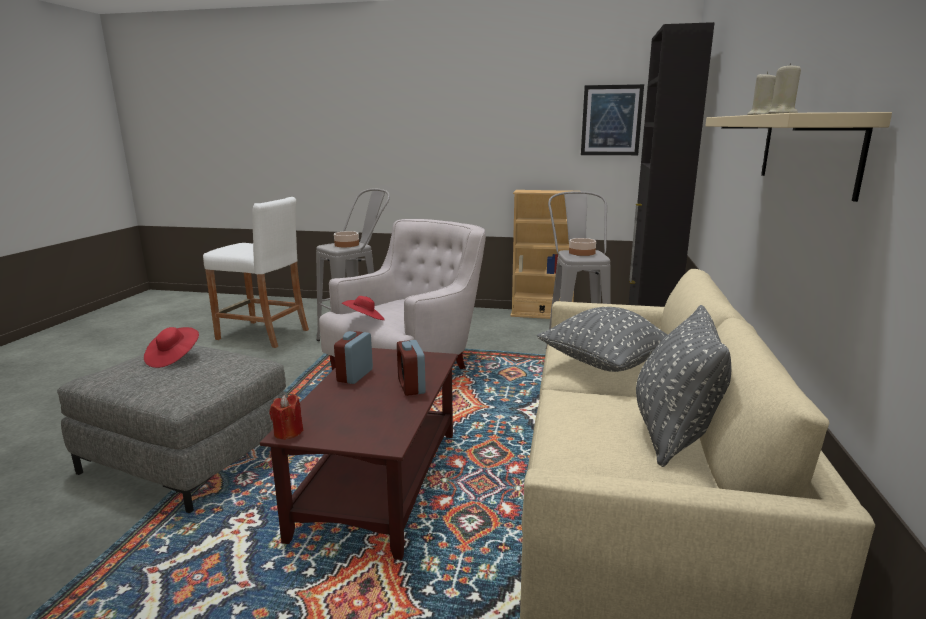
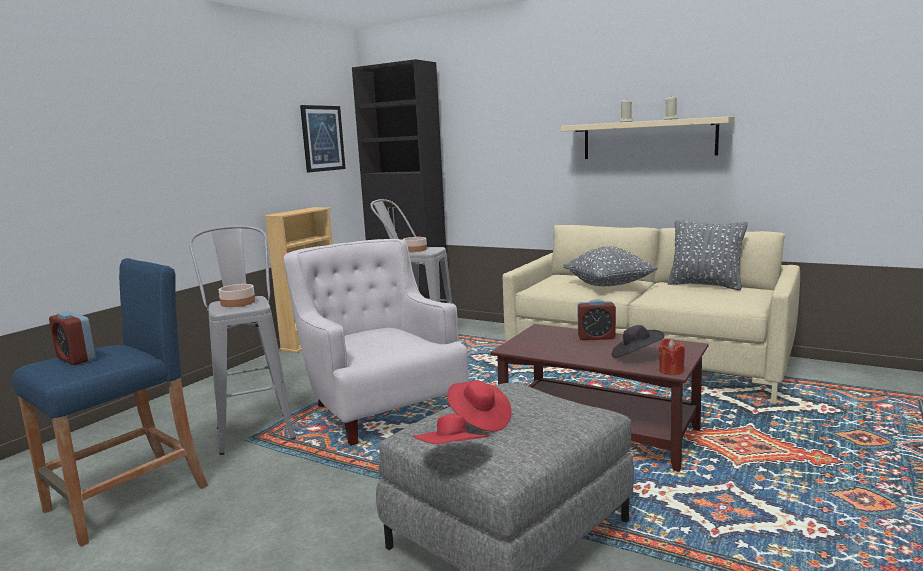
camera: 70 degrees left, 5 degrees down
(263, 334) = (128, 499): white stool -> blue stool
(343, 411) = (636, 356): none -> black hat
(355, 375) = (565, 352): alarm clock -> alarm clock (76, 359)
(364, 320) = (403, 351): red hat -> red hat (452, 456)

